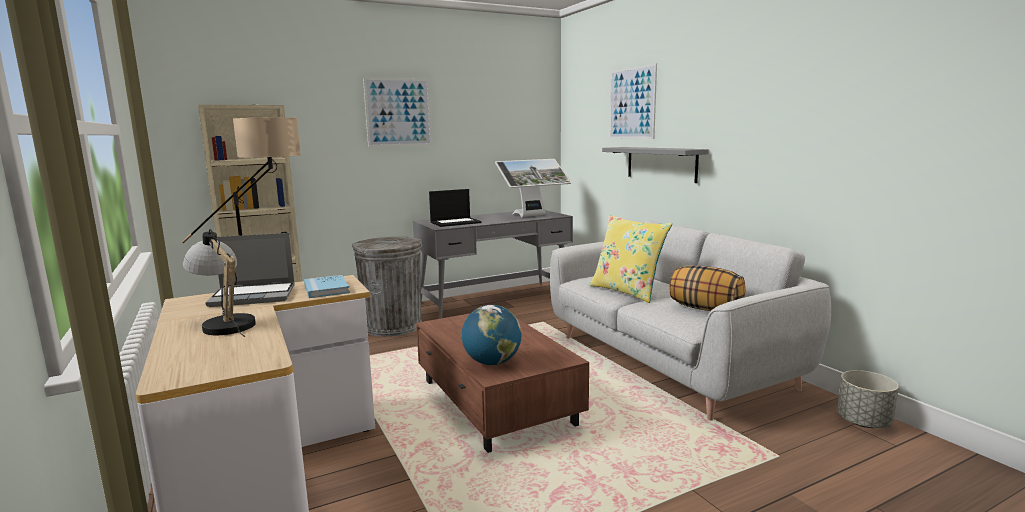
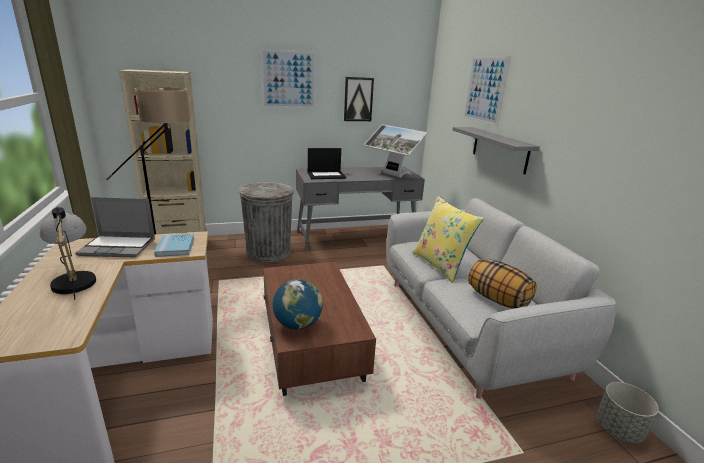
camera: 10 degrees right, 10 degrees up
(480, 132) = (358, 99): none -> picture
(533, 216) = (392, 175): monitor -> monitor turned 60 degrees clockwise

